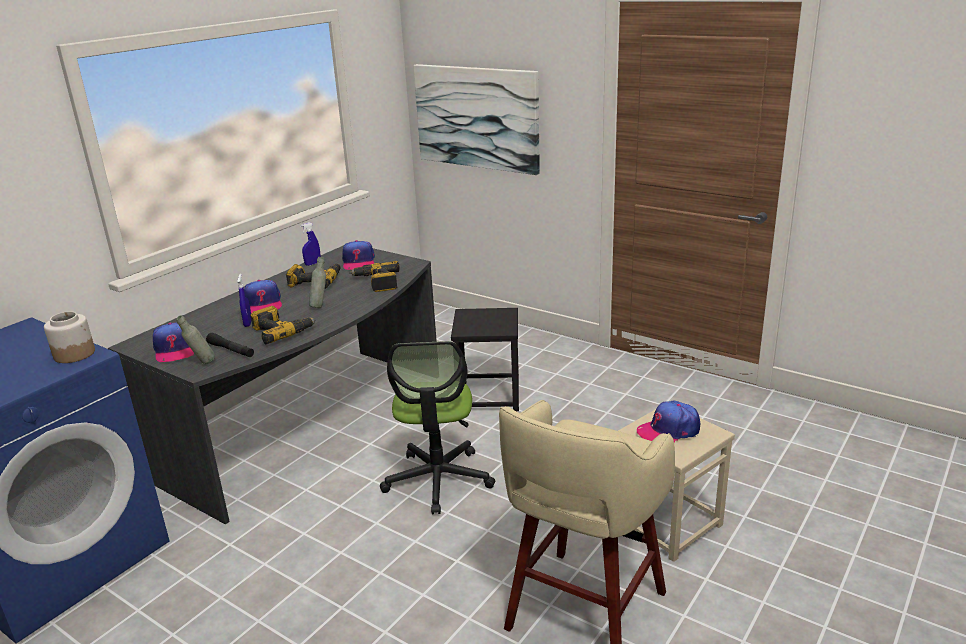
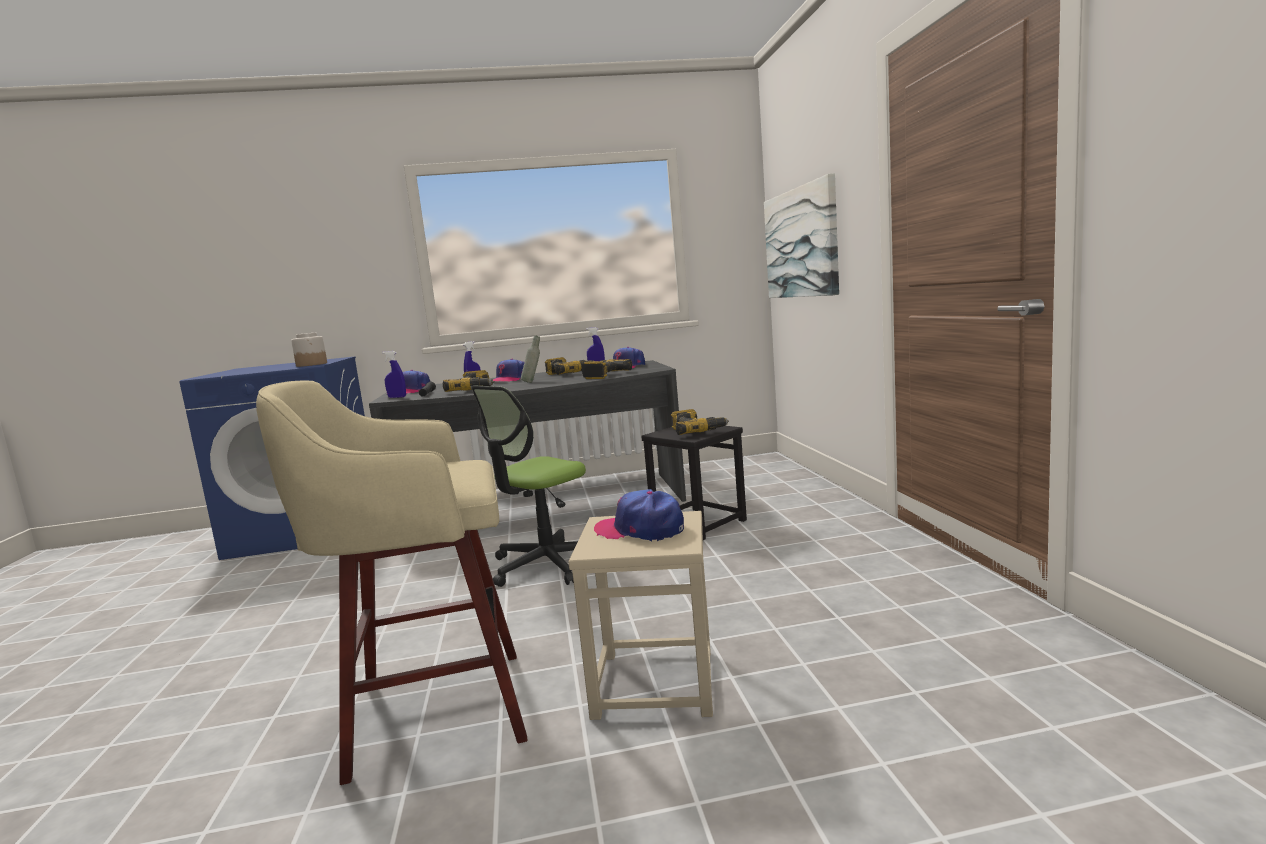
camera: 45 degrees right, 15 degrees down
(201, 364) = (397, 397): grey bottle -> blue spray bottle
(490, 320) = (696, 431): none -> power drill

